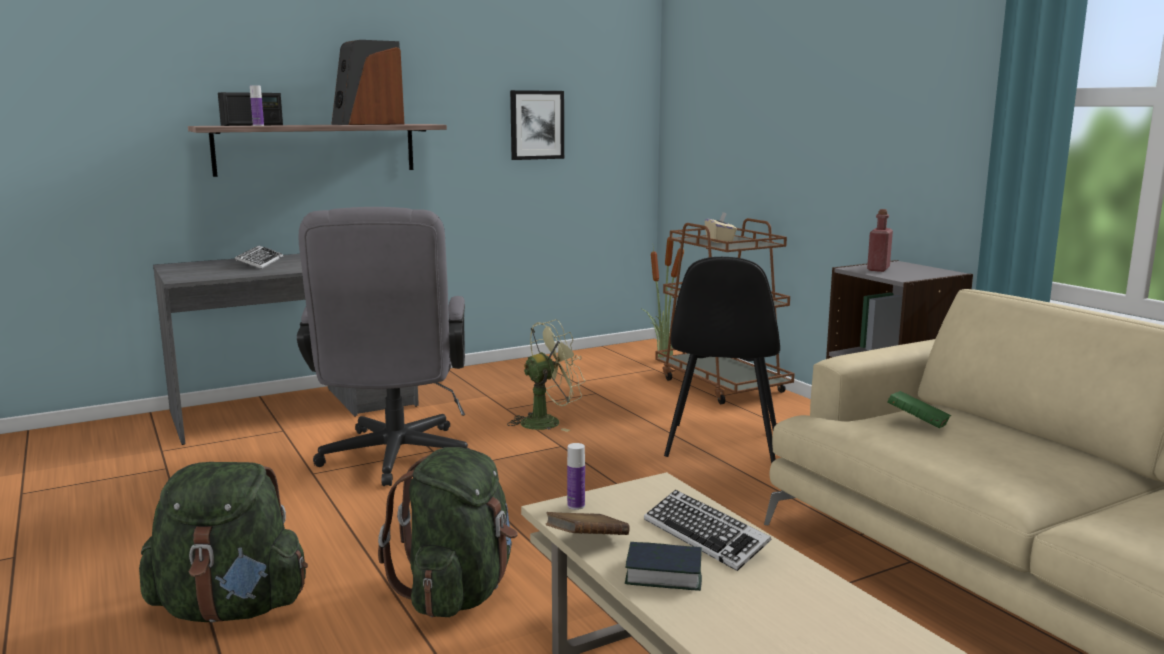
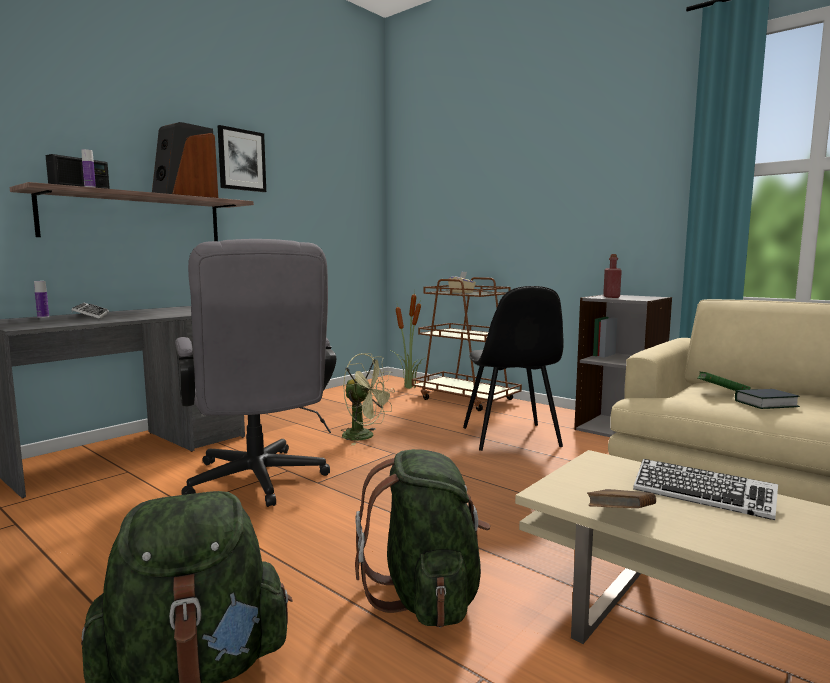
camera: 20 degrees left, 5 degrees down
(536, 125) = (308, 211): picture -> picture (241, 160)
(547, 422) = (365, 437): green fan -> green fan turned 75 degrees clockwise
(576, 505) = (562, 487): bottle -> bottle (43, 317)
(663, 574) = (727, 534): book -> book (765, 404)

